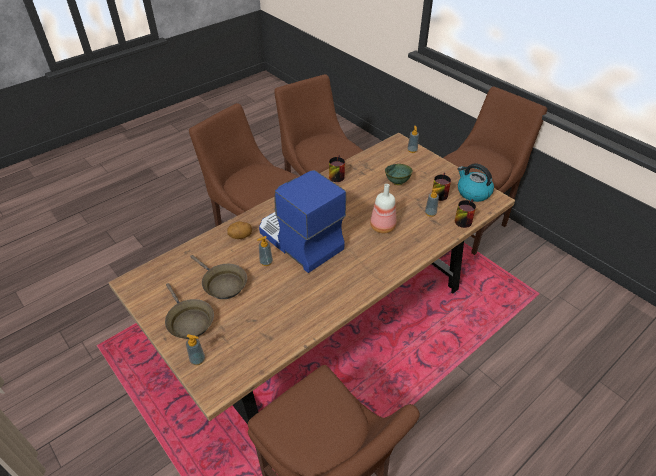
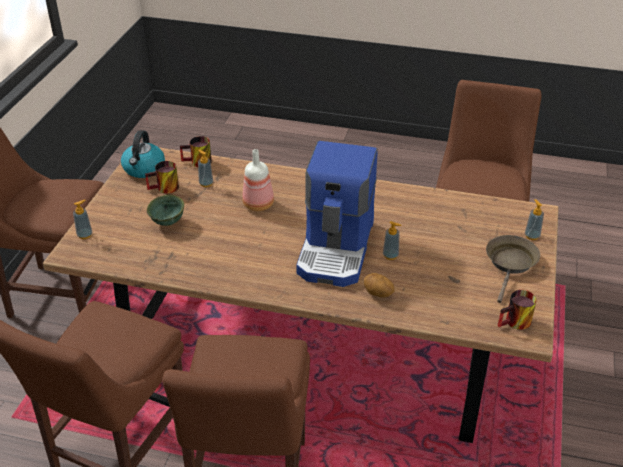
camera: 125 degrees left, 5 degrees down
(222, 284) = (450, 268): brown frying pan -> none
(335, 175) = (195, 275): mug -> mug (516, 323)

